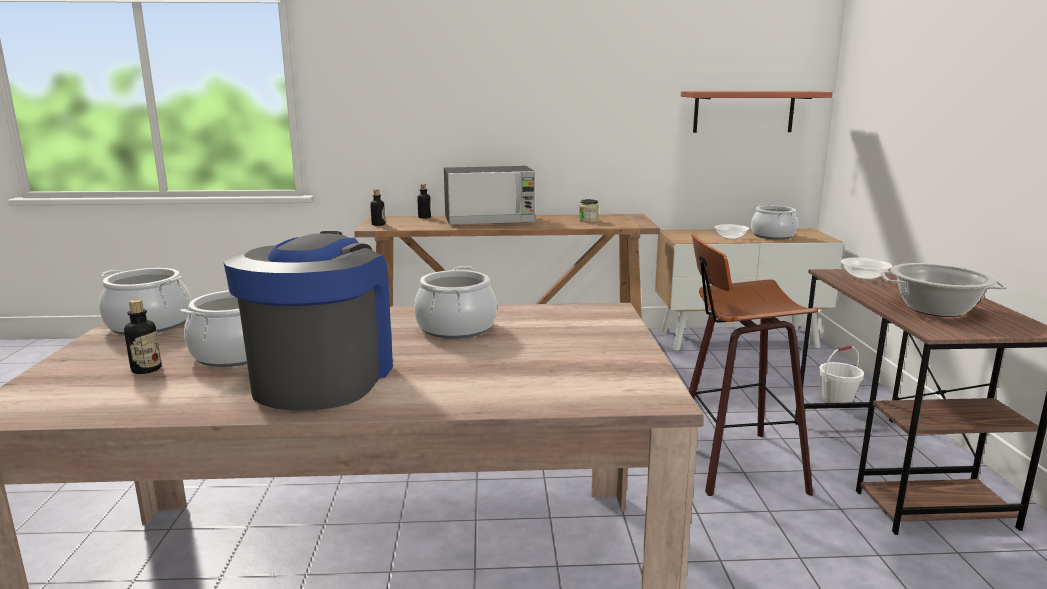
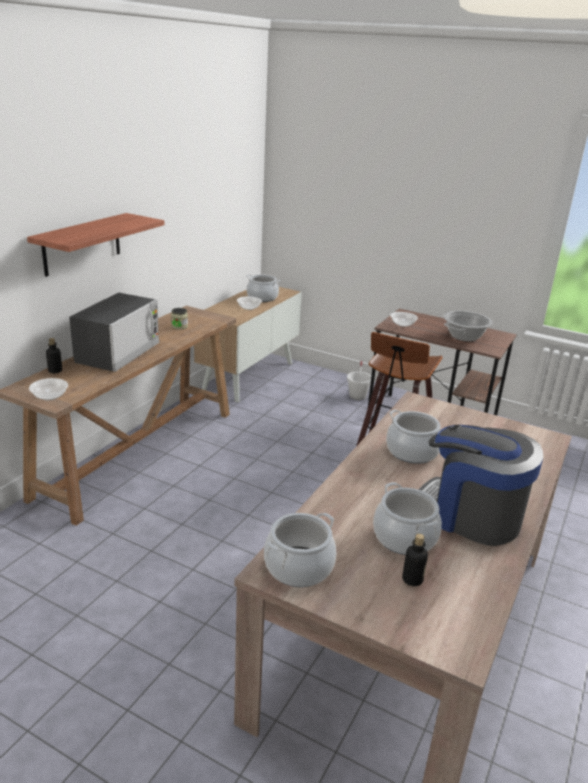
camera: 60 degrees left, 10 degrees up
(378, 224) = (49, 396): bottle -> bowl
(743, 112) = (228, 209): shelf -> shelf (82, 244)

